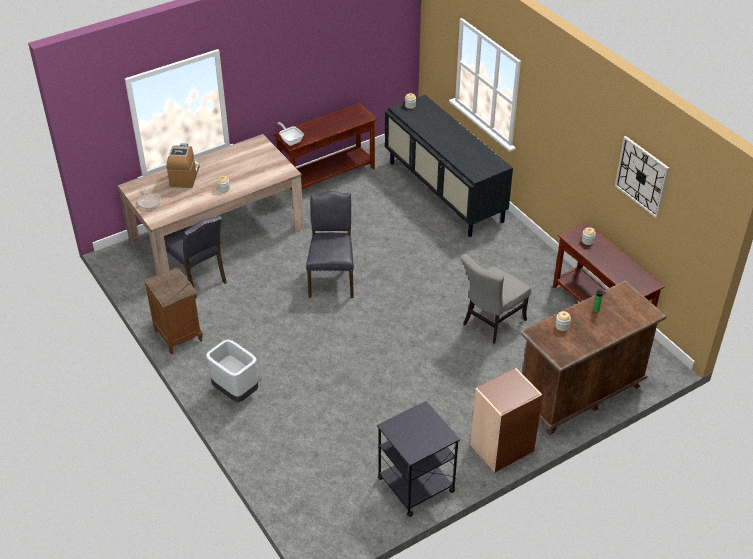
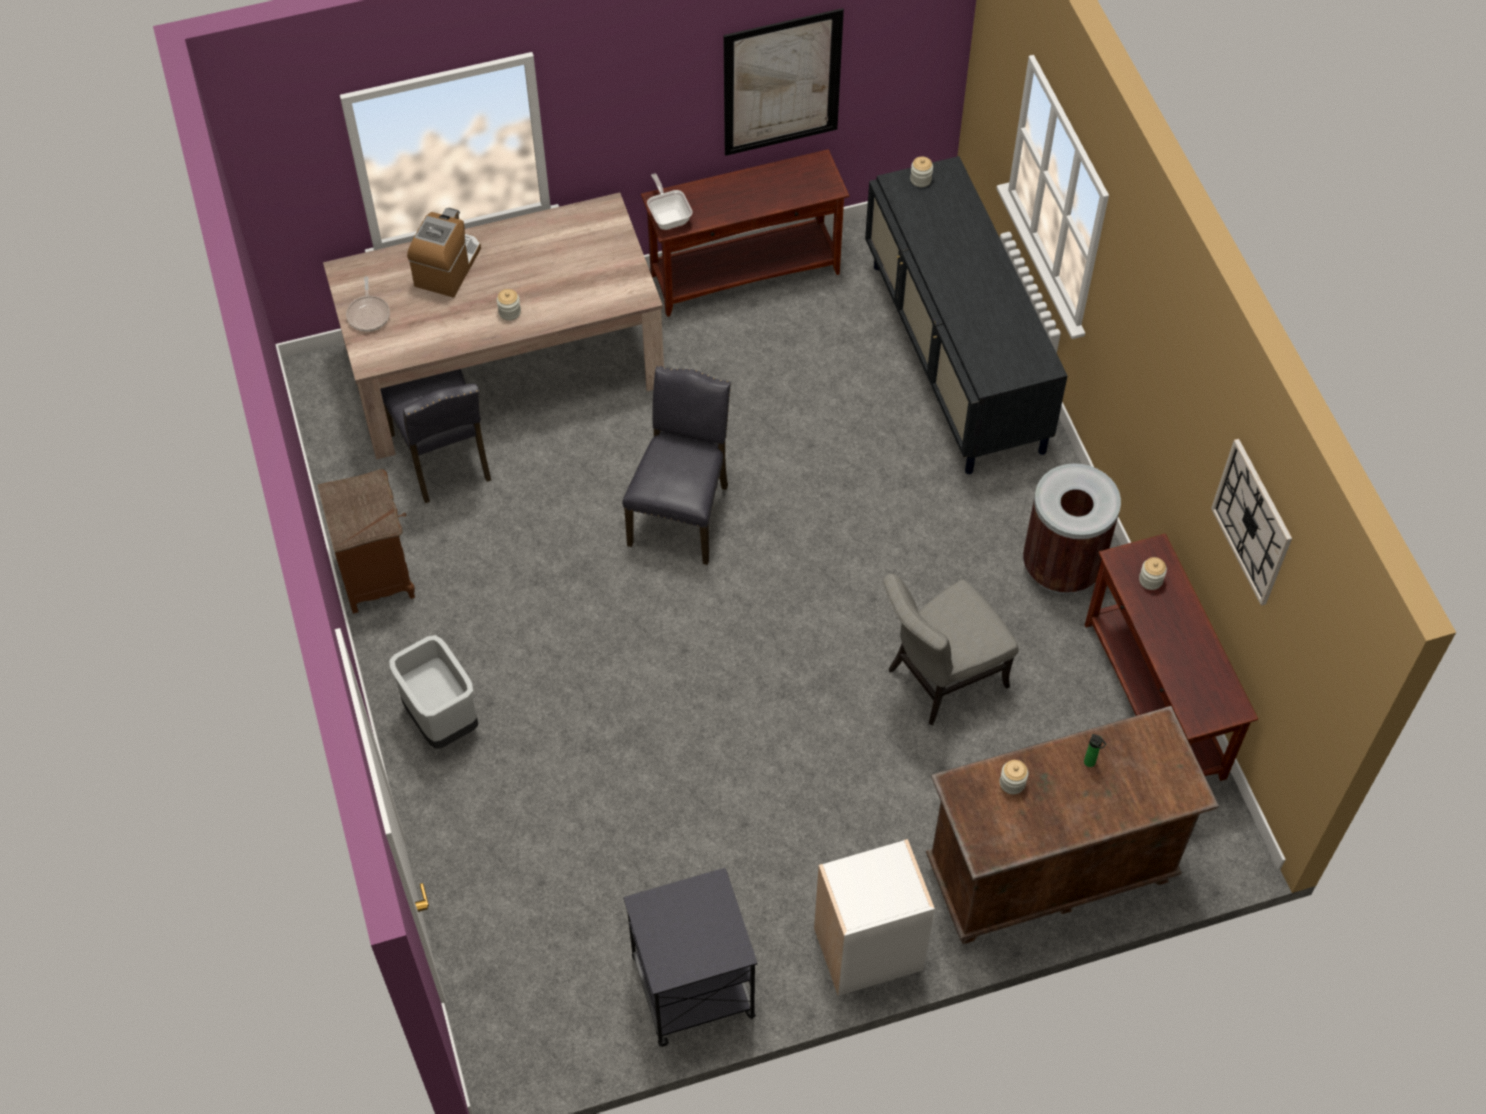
camera: 15 degrees right, 15 degrees up
(336, 64) = (782, 83): none -> picture
(501, 448) = (867, 950): brown bookcase -> white bookcase
(531, 265) = (1061, 566): none -> brown trash can

